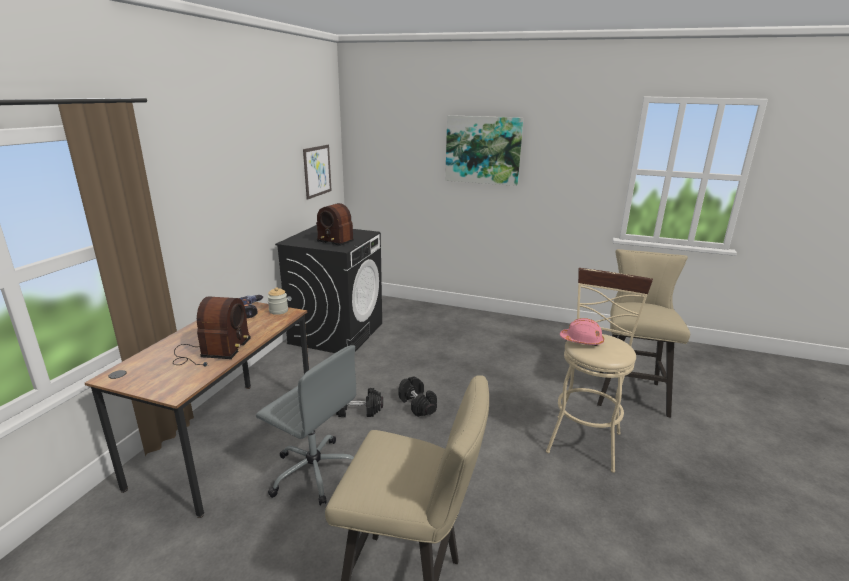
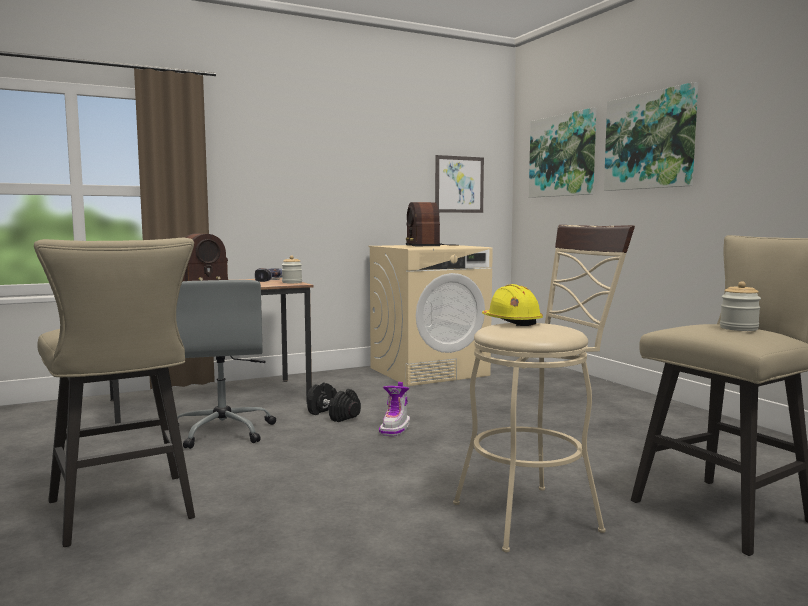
camera: 45 degrees right, 15 degrees down
(337, 333) = (429, 371): black washing machine -> beige washing machine
(399, 147) = (562, 155): none -> picture
(417, 405) = (395, 428): black dumbbell -> boot
(581, 341) = (512, 322): pink hard hat -> yellow hard hat
(655, 310) = (738, 328): none -> jar

